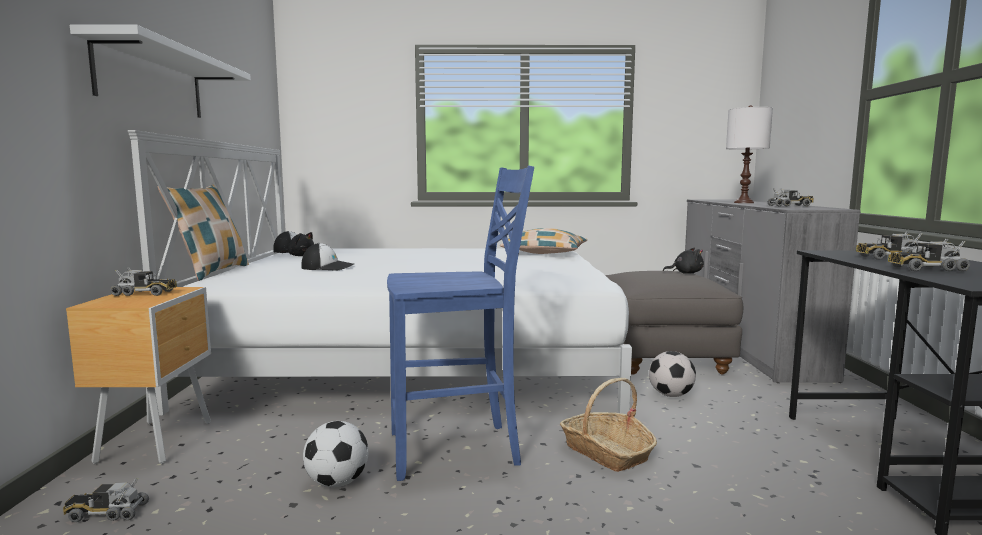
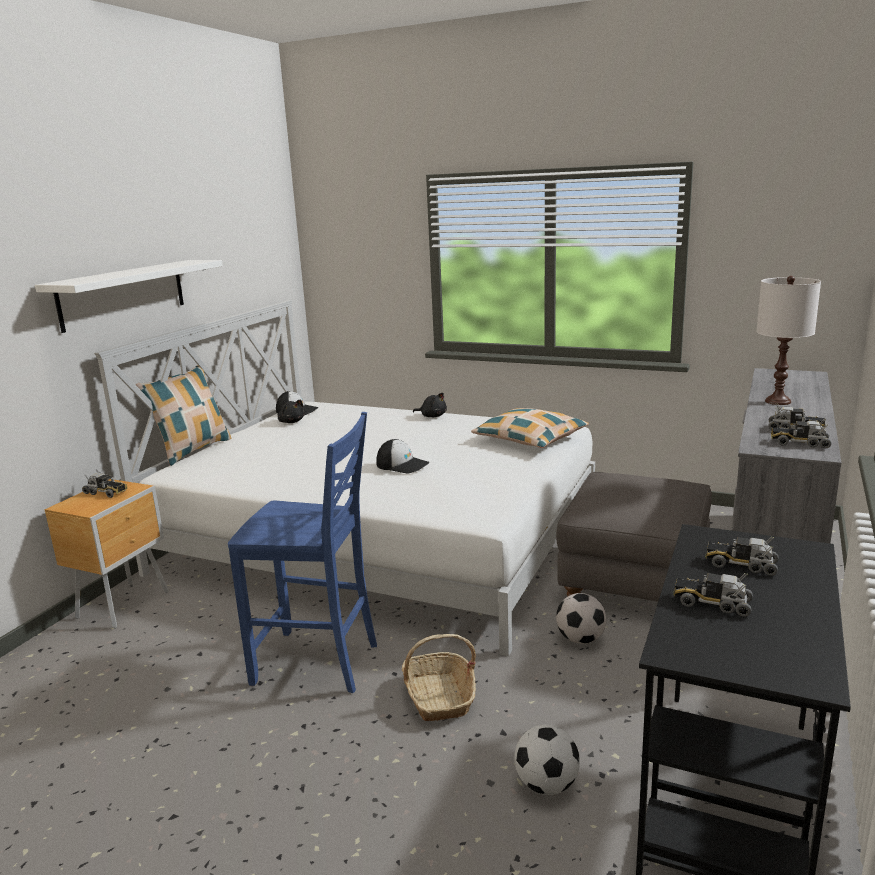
camera: 25 degrees right, 10 degrees up
(106, 513) = (60, 666): toy truck -> toy truck (799, 443)
(328, 267) = (288, 451): cap -> cap (402, 465)
(337, 483) = (209, 676): football -> football (547, 785)
(685, 273) = (668, 490): black plush toy -> black plush toy (432, 416)

